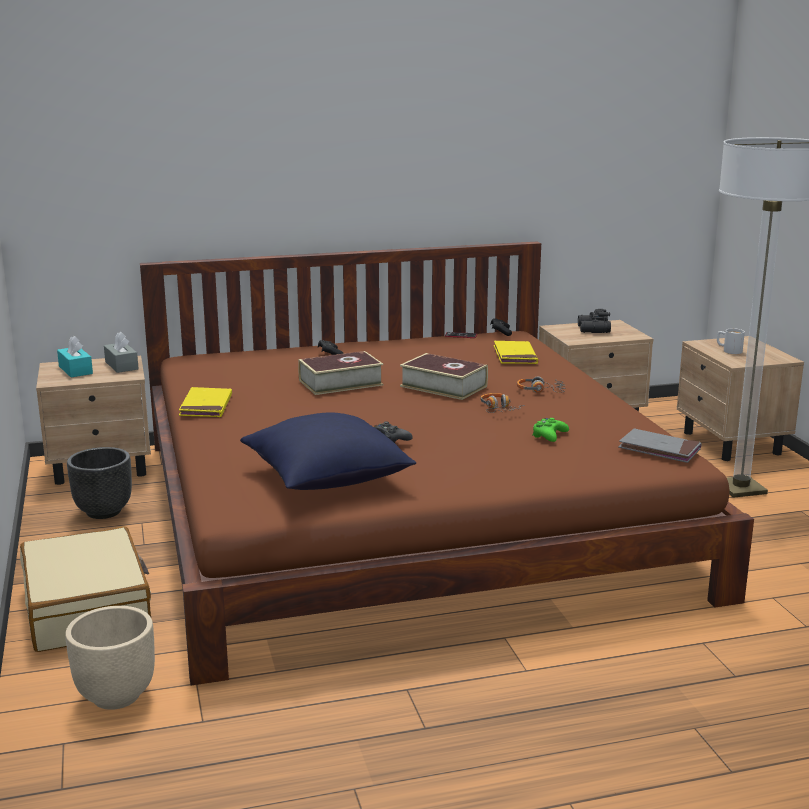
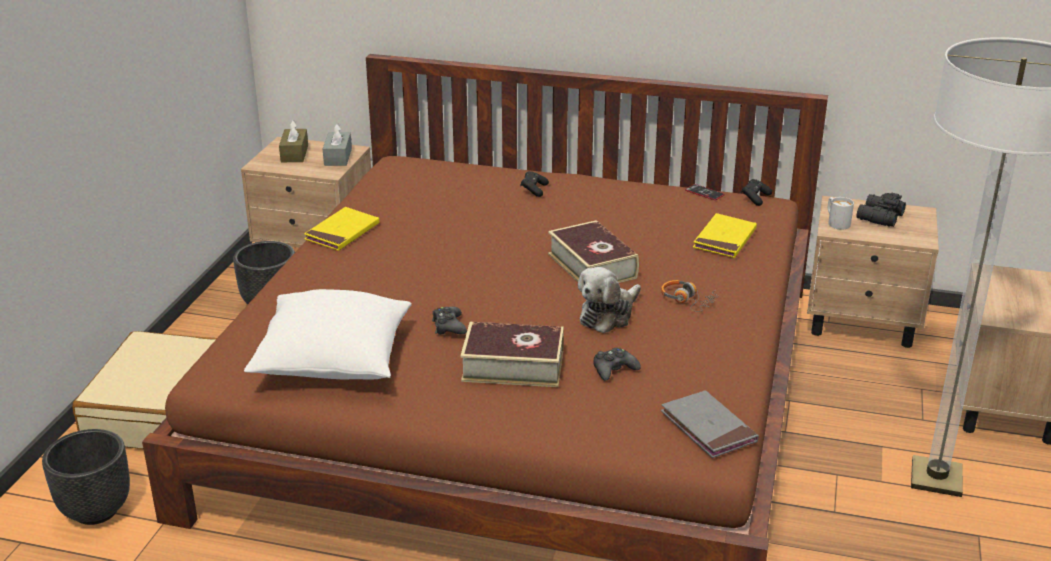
camera: 30 degrees right, 10 degrees up
(75, 370) = (294, 153): turquoise tissue box -> brown tissue box
(116, 696) = (96, 510): beige planter -> black planter
(327, 479) = (333, 361): blue pillow -> white pillow
(340, 383) = (498, 233): book -> book (513, 366)
(498, 409) = (608, 315): headphones -> plush toy
(549, 435) = (614, 369): green game controller -> black game controller
(728, 350) = (1012, 294): white mug -> white mug (836, 222)

